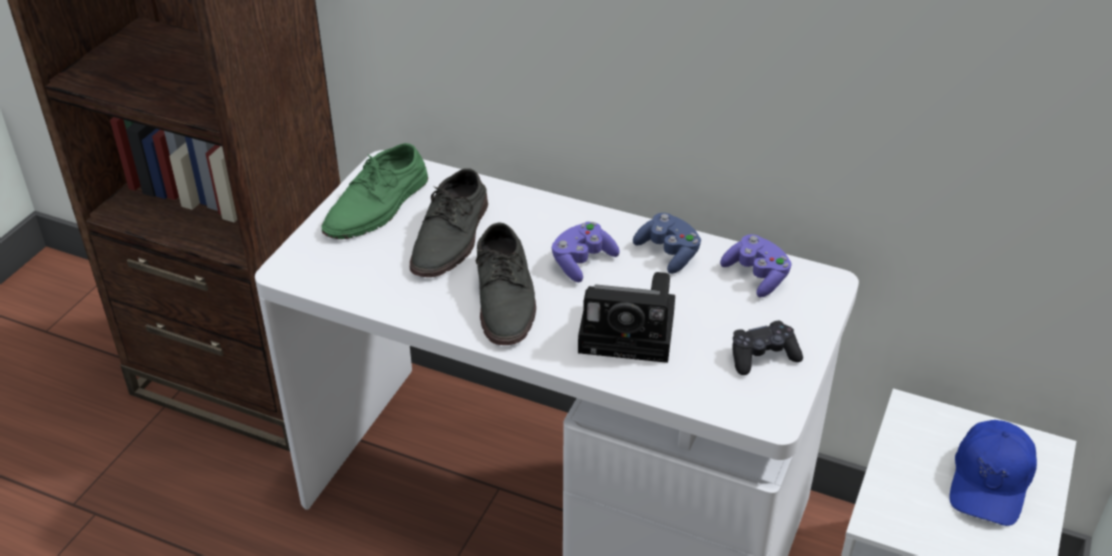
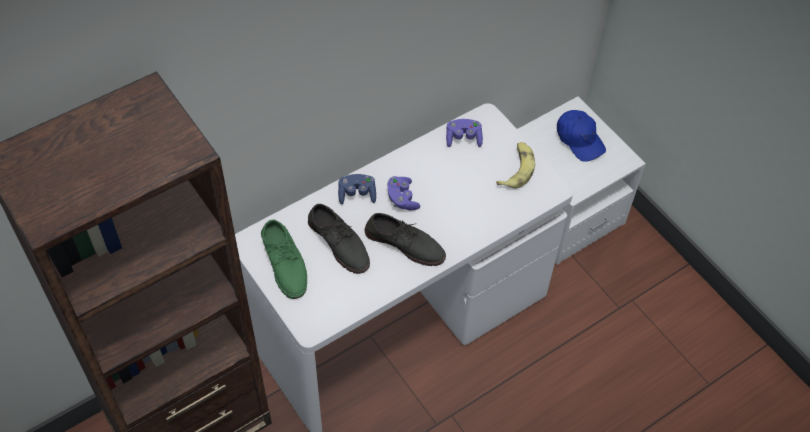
camera: 60 degrees left, 15 degrees up
(631, 332) = (467, 207): camera -> none
(668, 253) = (422, 161): blue game controller -> blue game controller (357, 194)
(762, 356) = (516, 169): black game controller -> banana

